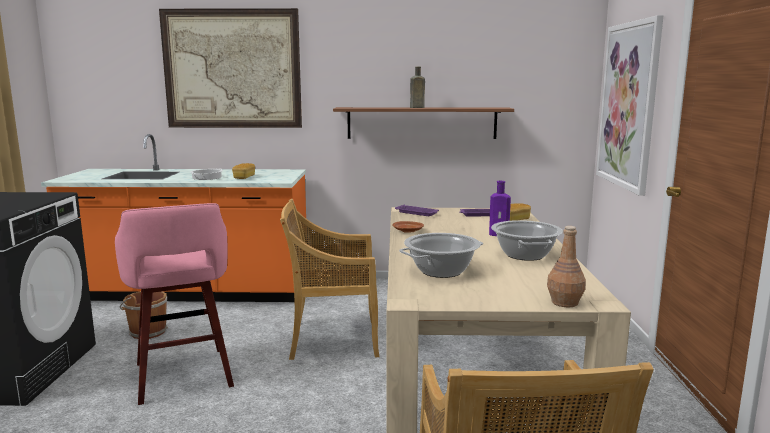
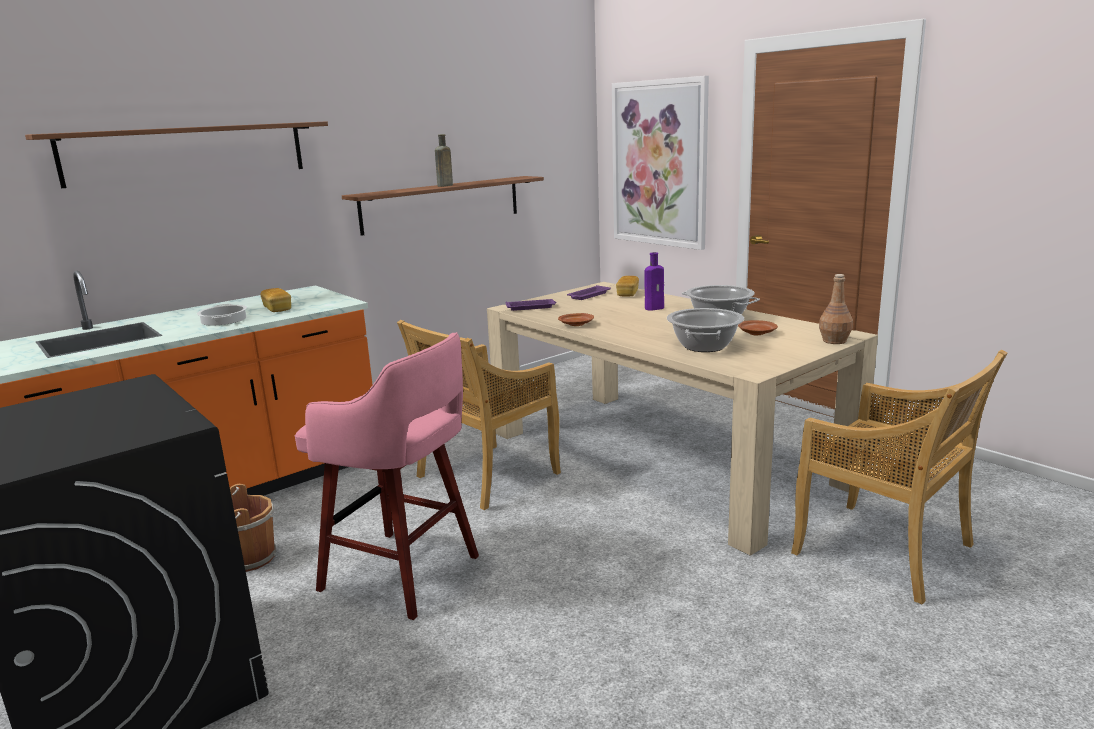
camera: 40 degrees left, 5 degrees up
(232, 69) = (188, 152): picture -> shelf
(516, 274) = (756, 333): none -> brown plate

